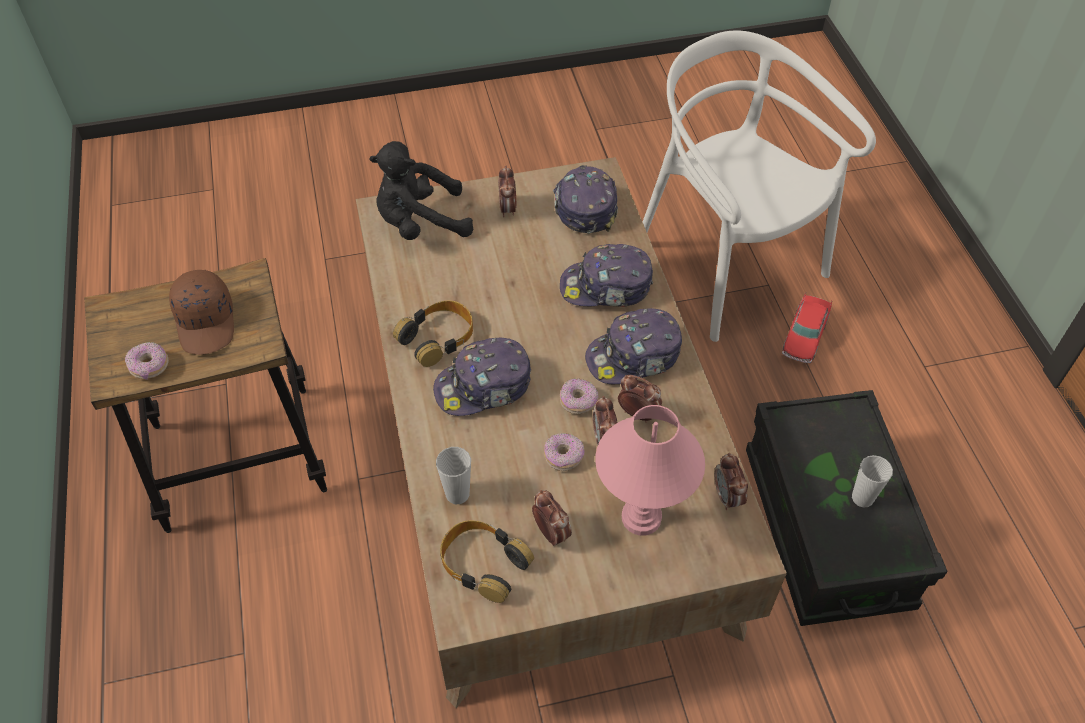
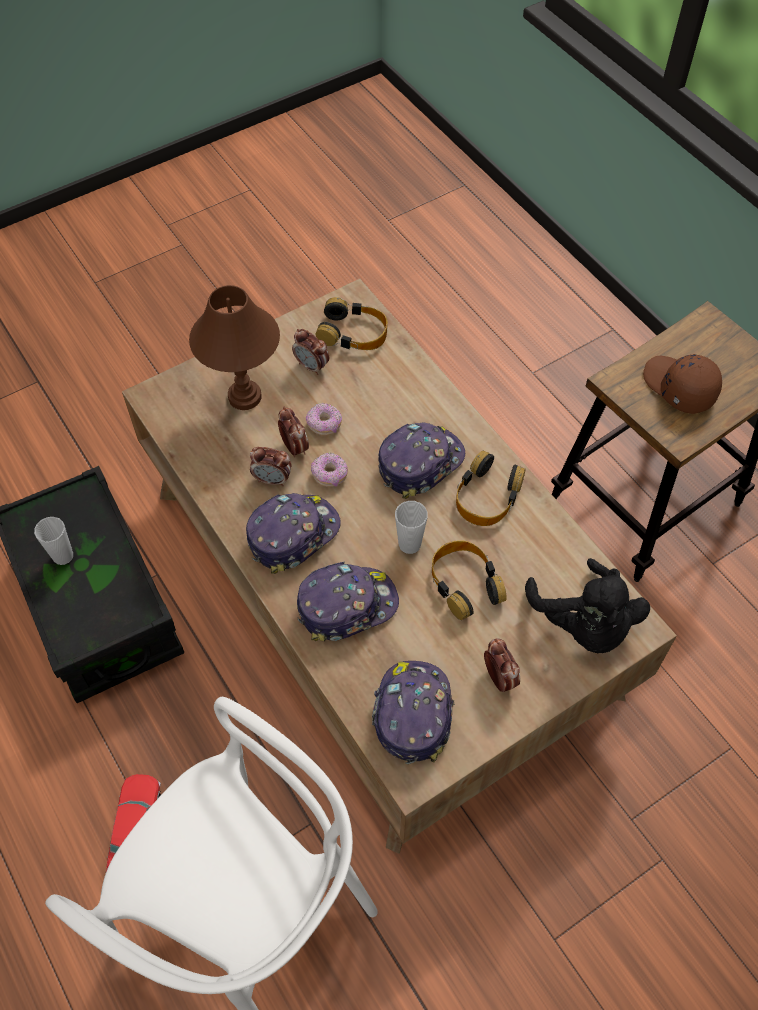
camera: 160 degrees right, 5 degrees up
(149, 366) = (689, 339): donut -> none
(420, 223) = (584, 624): black plush toy -> black plush toy turned 105 degrees clockwise
(457, 494) = (397, 372): cup -> cup (409, 544)
(498, 276) = (464, 583): none -> headphones
(584, 206) = (412, 713): cap -> cap turned 150 degrees counterclockwise
(641, 517) = (245, 397): pink table lamp -> brown table lamp
(727, 497) = (177, 432): alarm clock -> none

